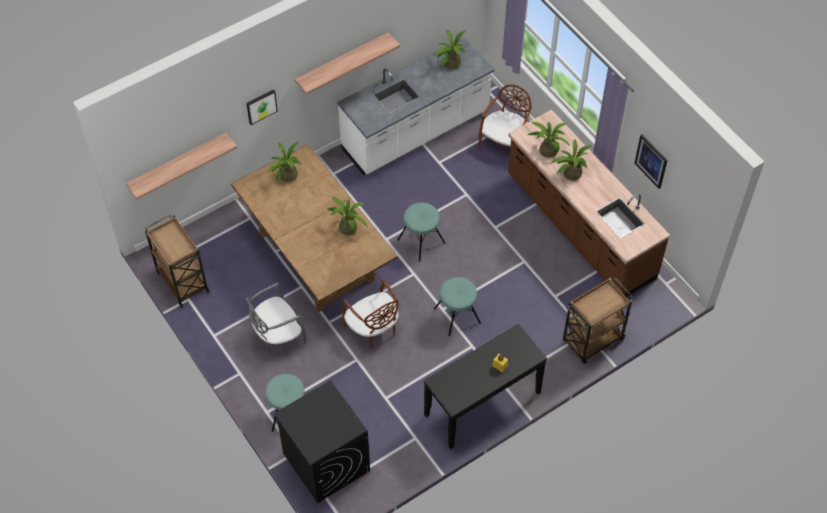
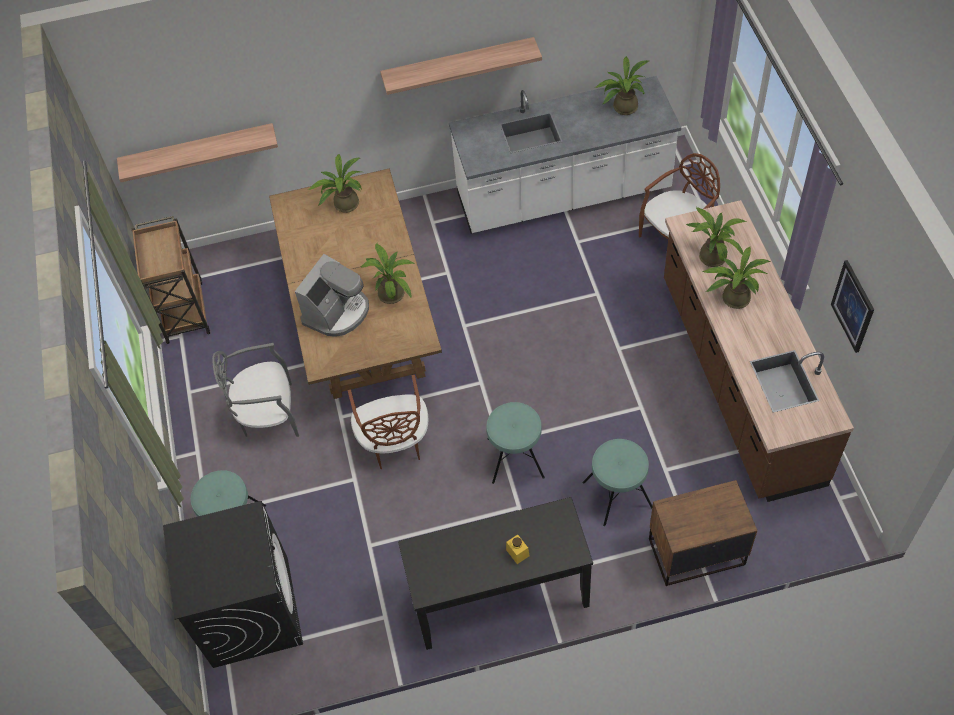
camera: 25 degrees right, 0 degrees up
(261, 106) = (327, 98): picture -> none
(317, 250) = (337, 312): none -> coffee machine
(421, 241) = (509, 341): turquoise stool -> turquoise stool (617, 495)
(592, 340) = (695, 551): brown cart -> brown nightstand

